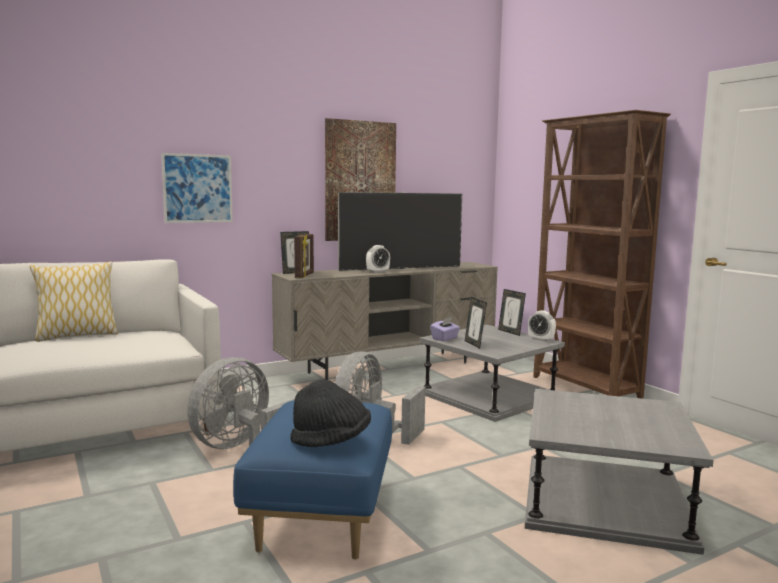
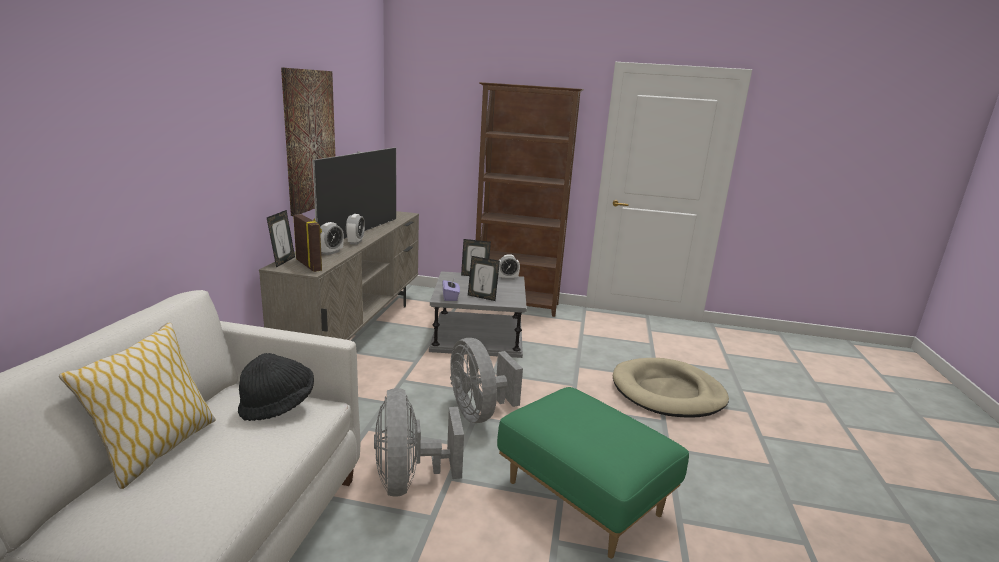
camera: 50 degrees left, 10 degrees up
(198, 188) = (176, 177): picture -> none
(320, 514) = (581, 499): blue ottoman -> green ottoman
(331, 441) = (640, 438): black hat -> black hat (278, 405)
(341, 273) = (330, 252): none -> alarm clock
(605, 501) = (668, 392): grey side table -> beige dog bed

